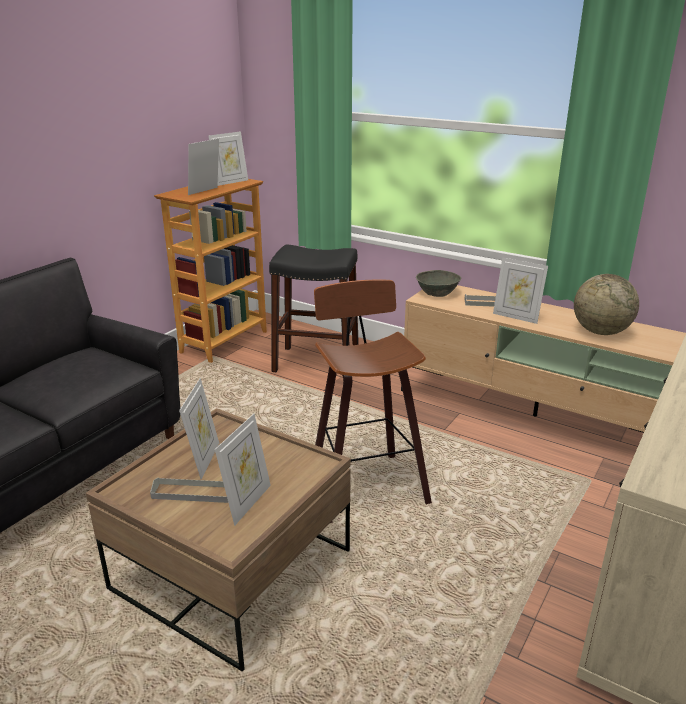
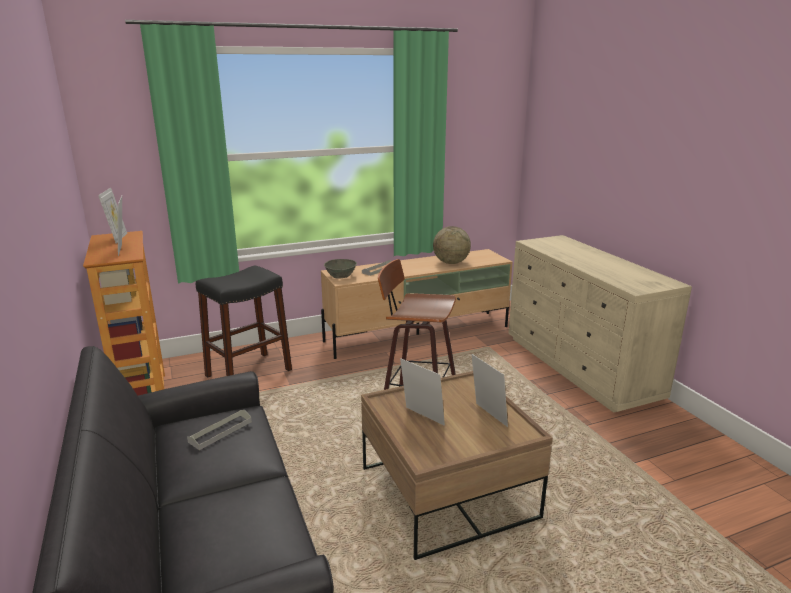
camera: 55 degrees left, 5 degrees down
(192, 493) = (457, 432): grey tray -> grey tray (220, 432)
(516, 317) = (405, 271): picture frame -> none

